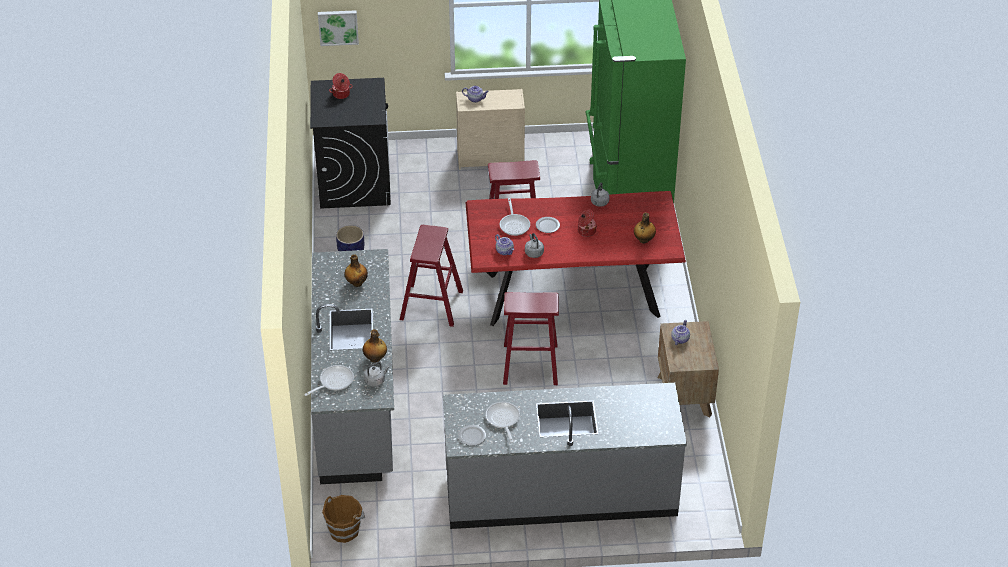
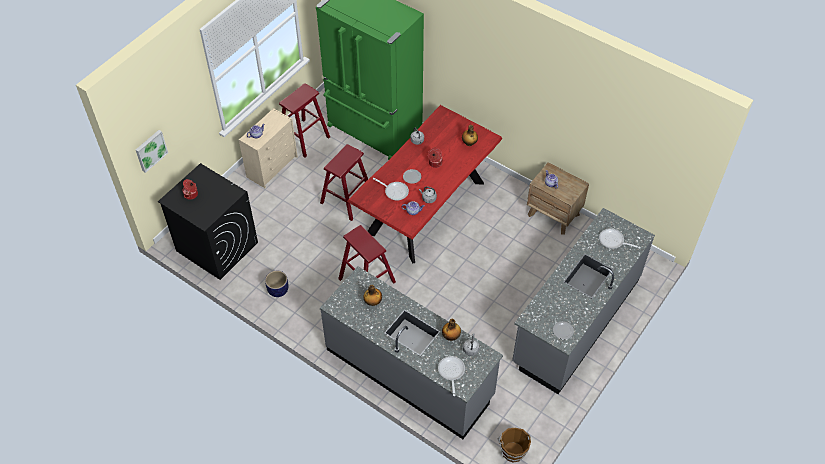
camera: 50 degrees left, 10 degrees up
(503, 420) = (563, 306): frying pan -> frying pan (613, 241)
(530, 364) = (463, 266): red stool -> red stool (304, 138)

